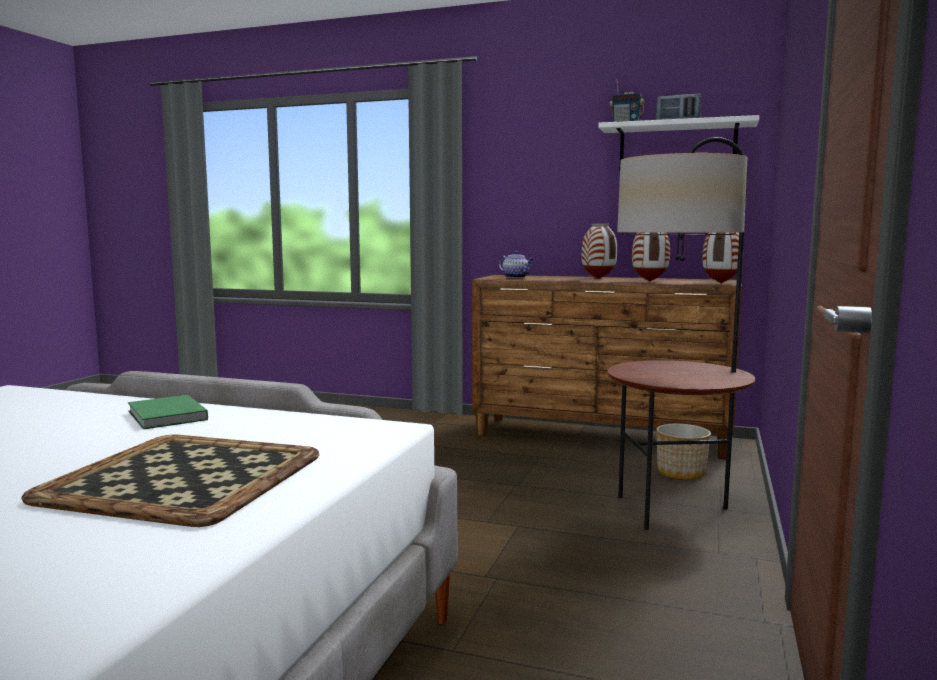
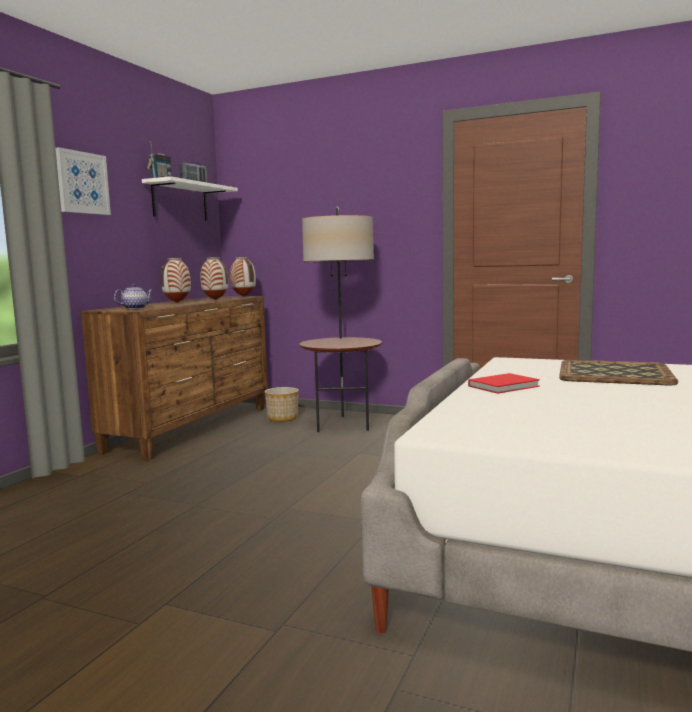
camera: 85 degrees left, 0 degrees up
(166, 416) = (505, 386): green book -> red book
(516, 145) = (82, 183): none -> picture

